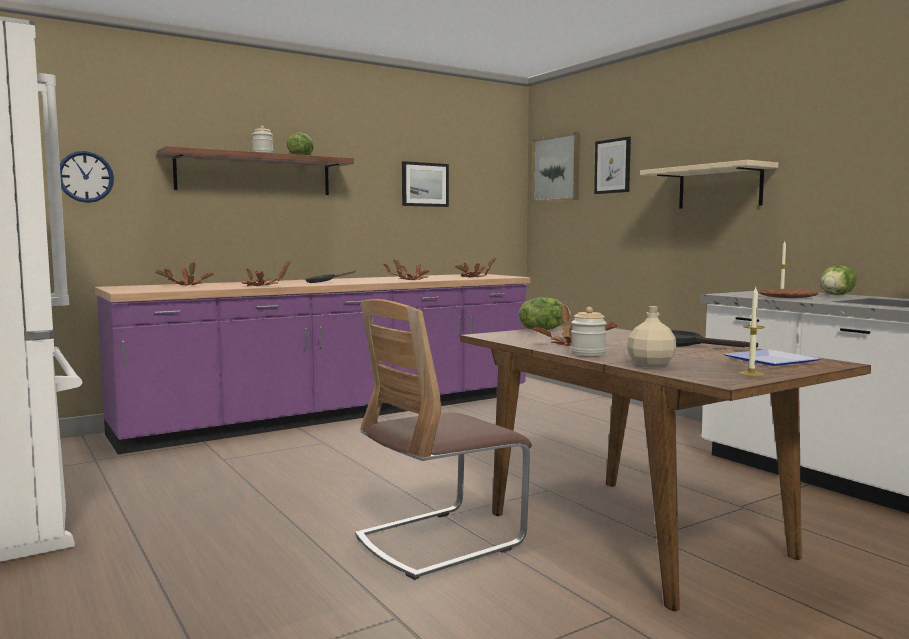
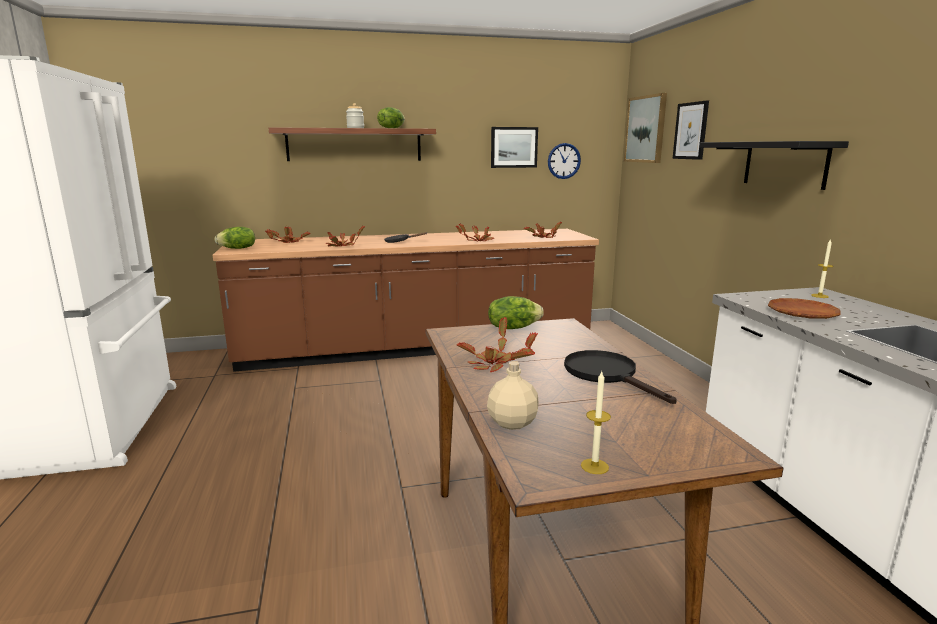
camera: 20 degrees right, 10 degrees up
(85, 177) = (217, 153): wall clock -> wall clock (564, 161)
(337, 414) = (417, 348): purple counter -> brown counter
(439, 541) = (370, 519): chair -> none
(588, 354) = (483, 386): jar -> none
(719, 187) = (784, 164): beige shelf -> black shelf
(774, 361) = (664, 438): plate -> none
(837, 295) = (881, 311): lettuce -> lettuce (238, 248)

